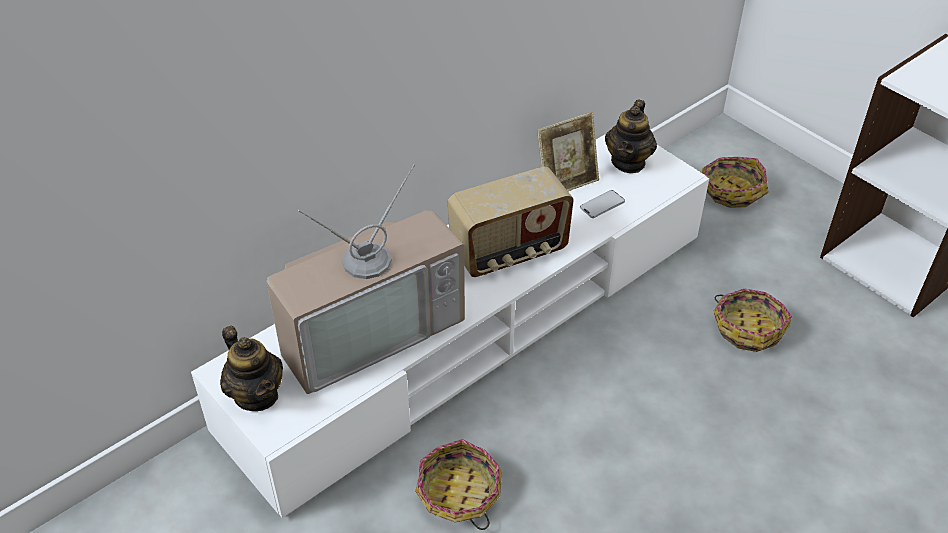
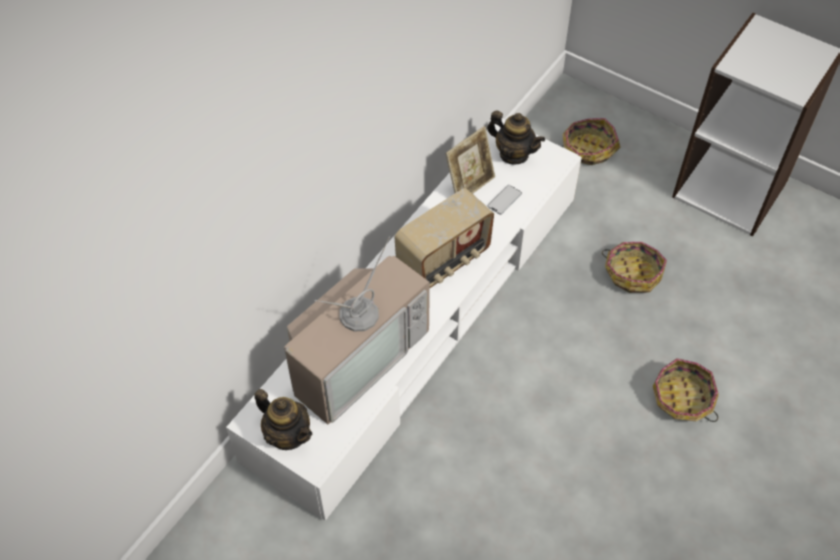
camera: 15 degrees left, 10 degrees up
(459, 494) = (453, 466): basket -> basket (682, 399)
(628, 162) = (513, 154): teapot -> teapot turned 60 degrees counterclockwise

